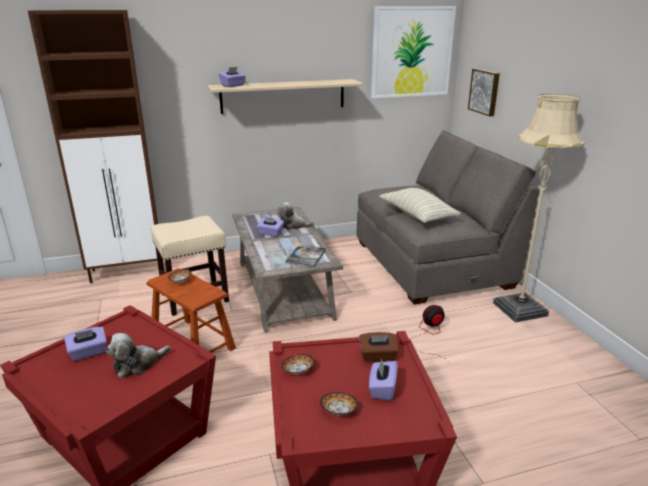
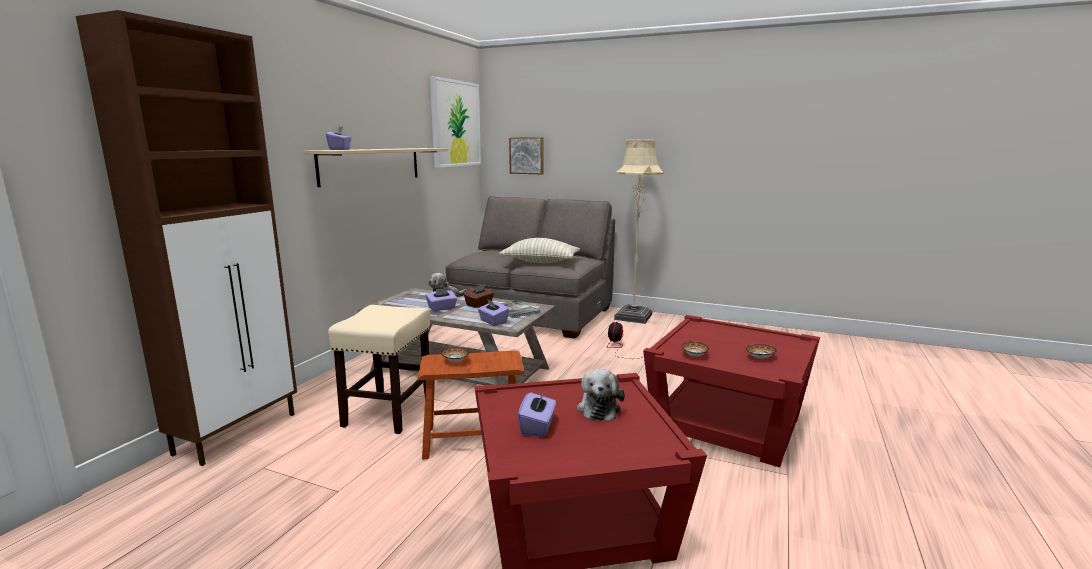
camera: 50 degrees left, 10 degrees down
(378, 357) = (706, 331): brown tissue box -> brown tissue box (479, 304)
(382, 389) = (747, 340): purple tissue box -> purple tissue box (493, 322)

